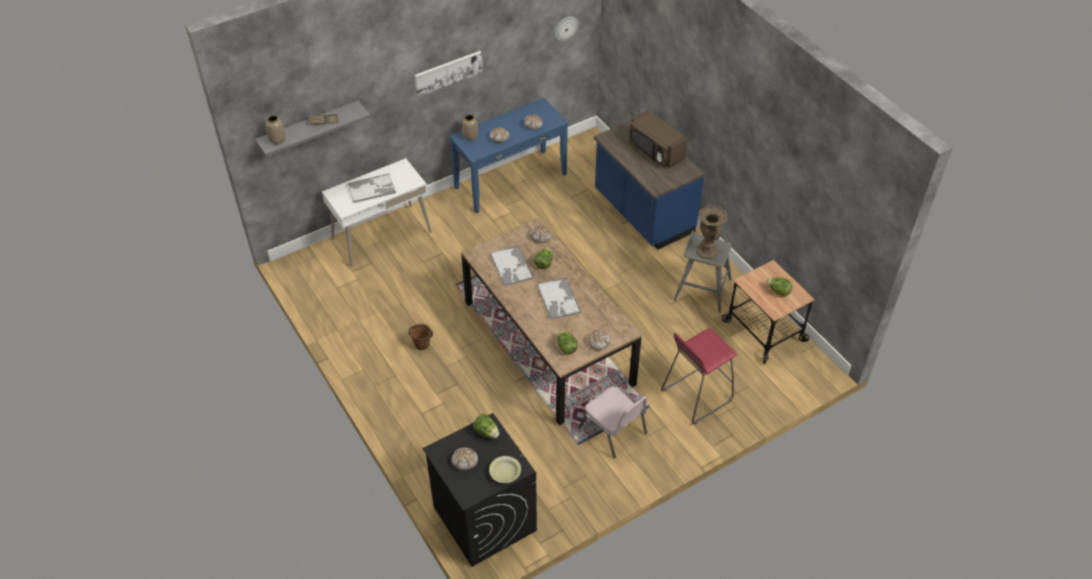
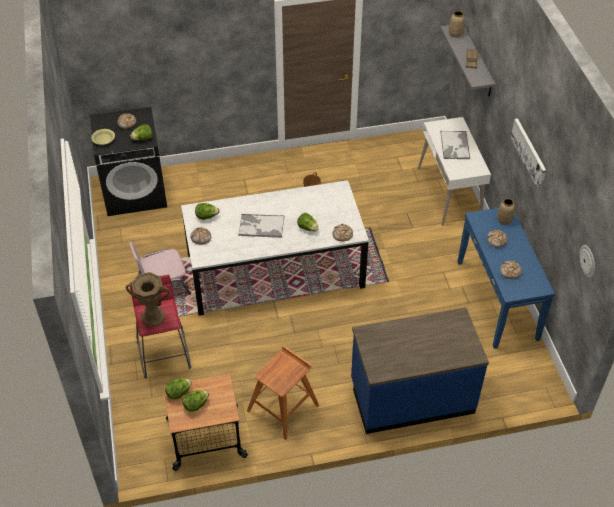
camera: 110 degrees right, 0 degrees up
(511, 266) = (314, 206): tray -> none
(549, 343) = (274, 271): brown dining table -> white dining table
(655, 151) = (422, 352): brown microwave -> none
(701, 289) = (283, 407): grey stool -> brown stool
(707, 250) = (281, 370): brown vase -> brown vase (153, 317)
(774, 307) = (178, 393): none -> lettuce

